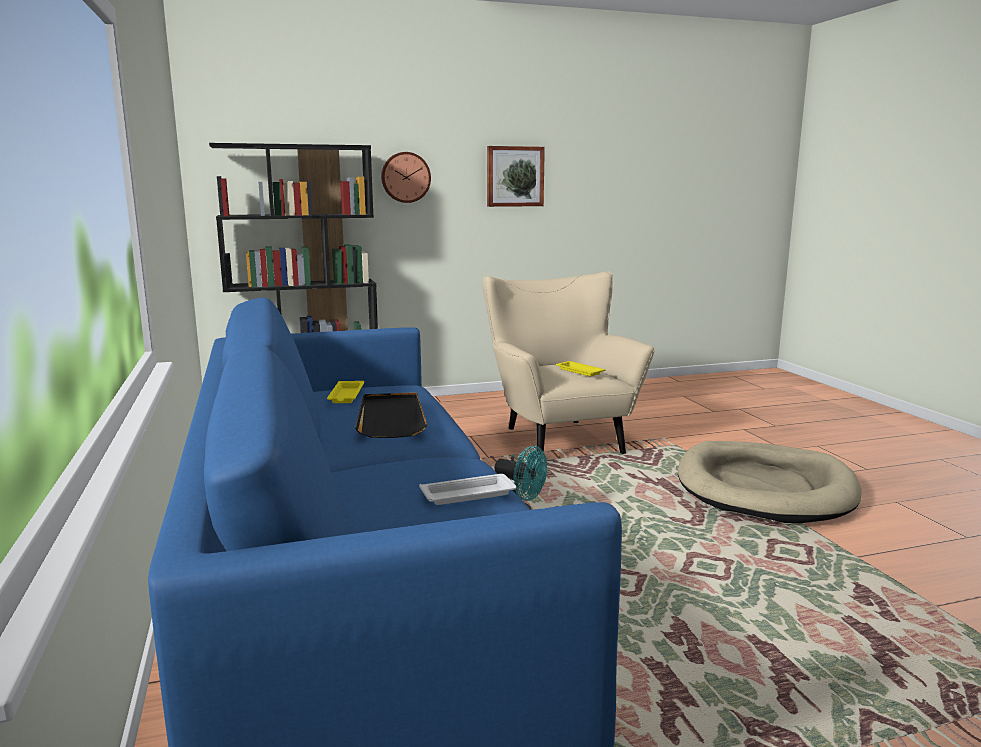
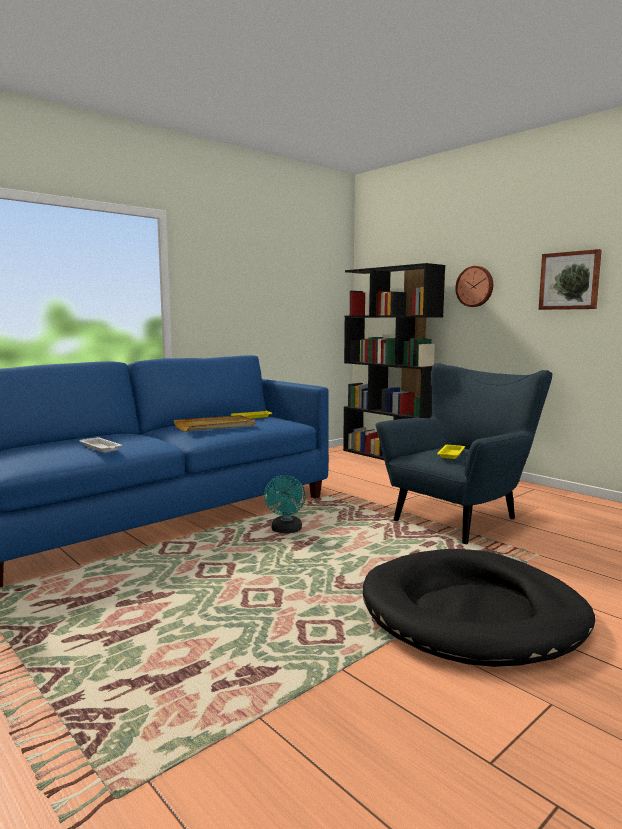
camera: 65 degrees right, 5 degrees down
(391, 418) = (215, 426): black tray -> beige tray
(557, 438) = (462, 518): beige armchair -> blue armchair
(764, 488) = (473, 613): beige dog bed -> black dog bed

